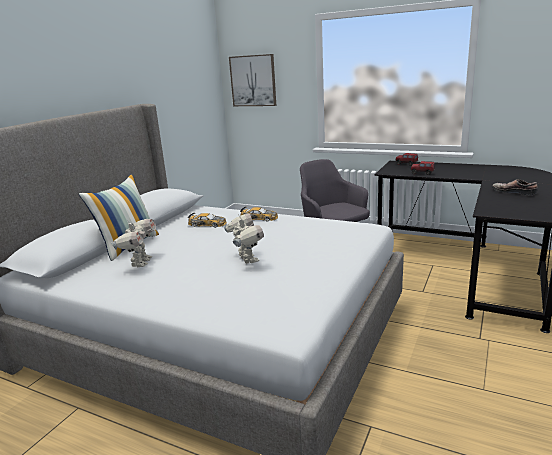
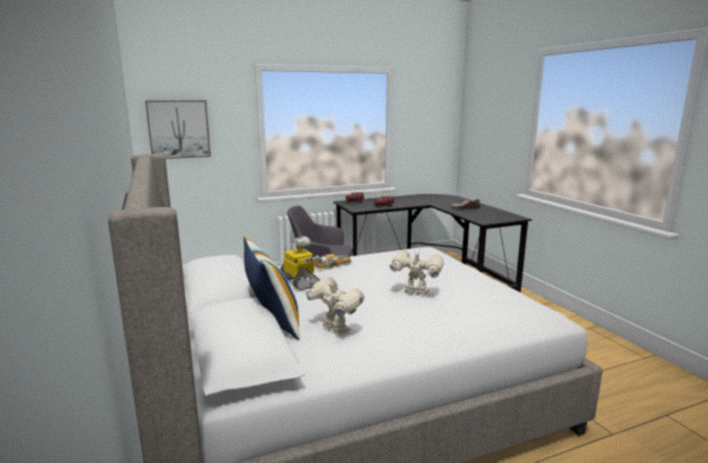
camera: 50 degrees left, 5 degrees down
(208, 224) = (300, 282): toy car -> toy robot

